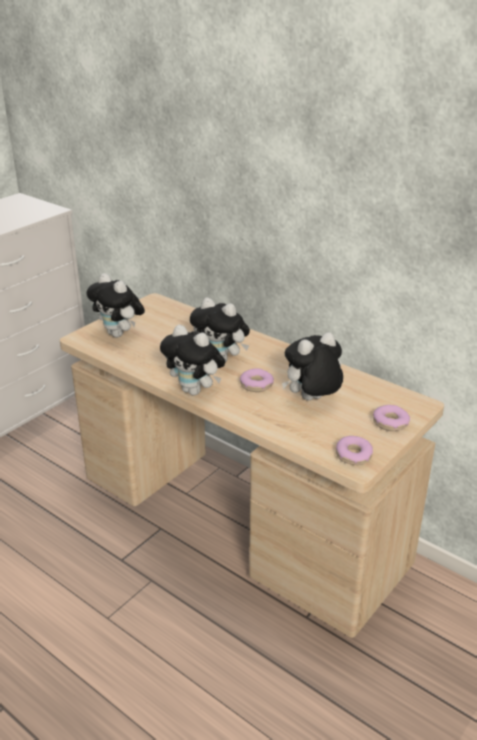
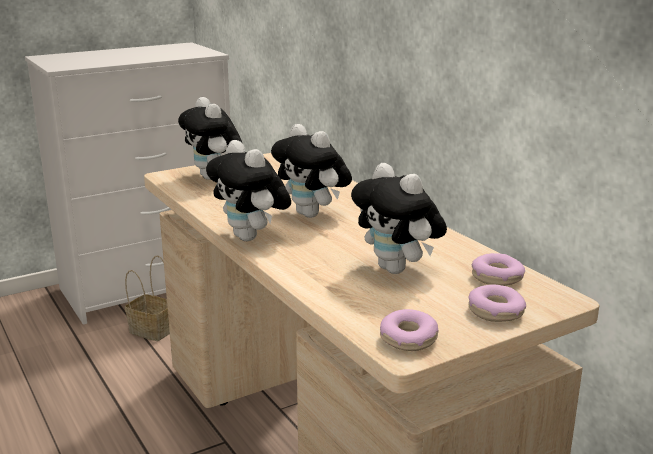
camera: 20 degrees right, 10 degrees down
(45, 450) = (150, 330): none -> basket
(256, 385) = (335, 244): donut -> donut (497, 278)
(312, 400) = (397, 270): plush toy -> plush toy turned 120 degrees counterclockwise

